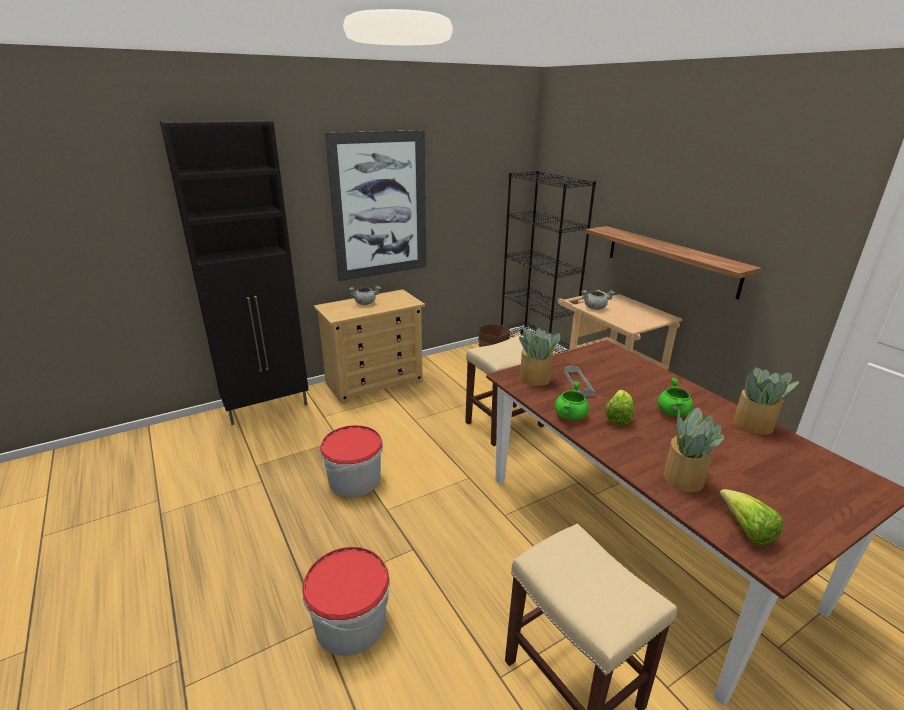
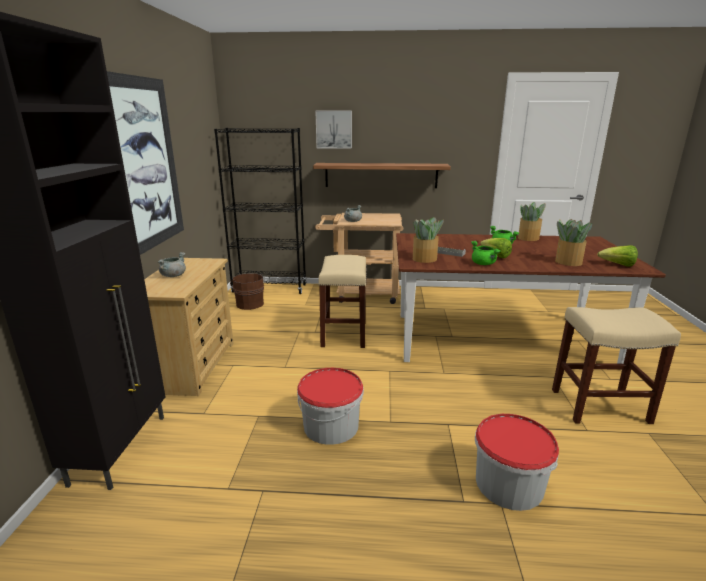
camera: 55 degrees left, 5 degrees down
(630, 189) = (334, 129): none -> picture

